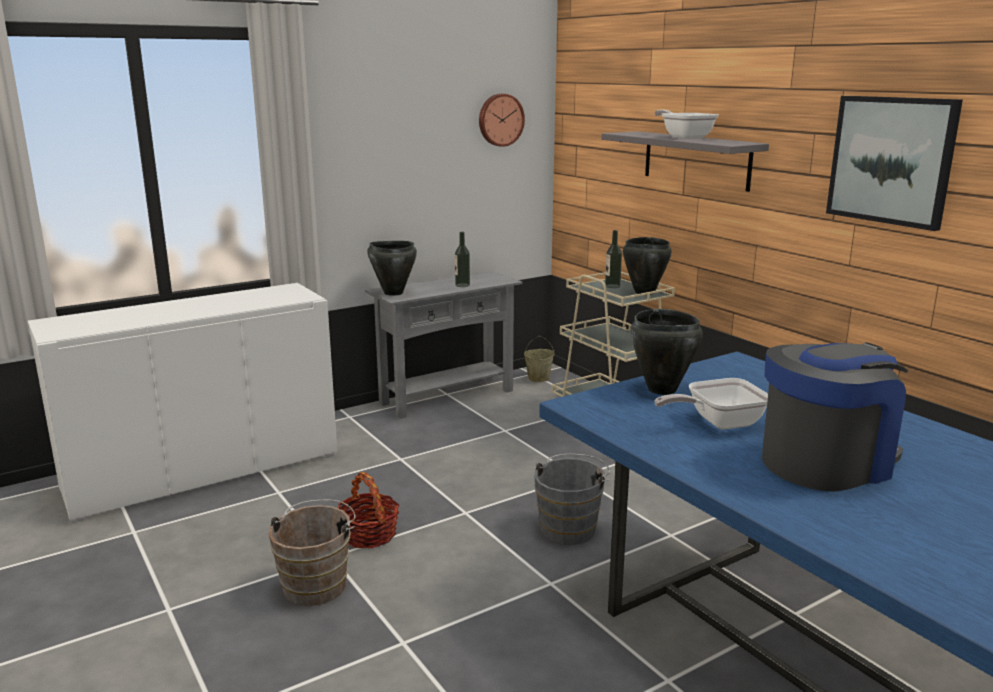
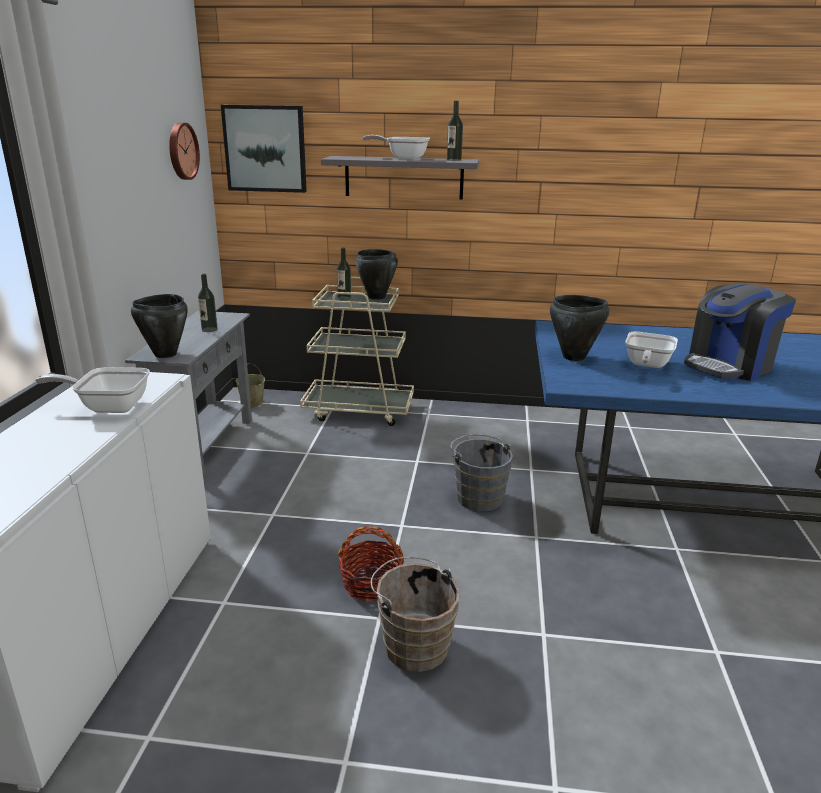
camera: 50 degrees left, 5 degrees up
(244, 303) = (109, 406): none -> frying pan
(725, 142) = (454, 160): none -> bottle
(826, 462) = (729, 366): coffee machine -> coffee machine turned 135 degrees counterclockwise
(891, 160) = (585, 165): picture -> picture (265, 149)

